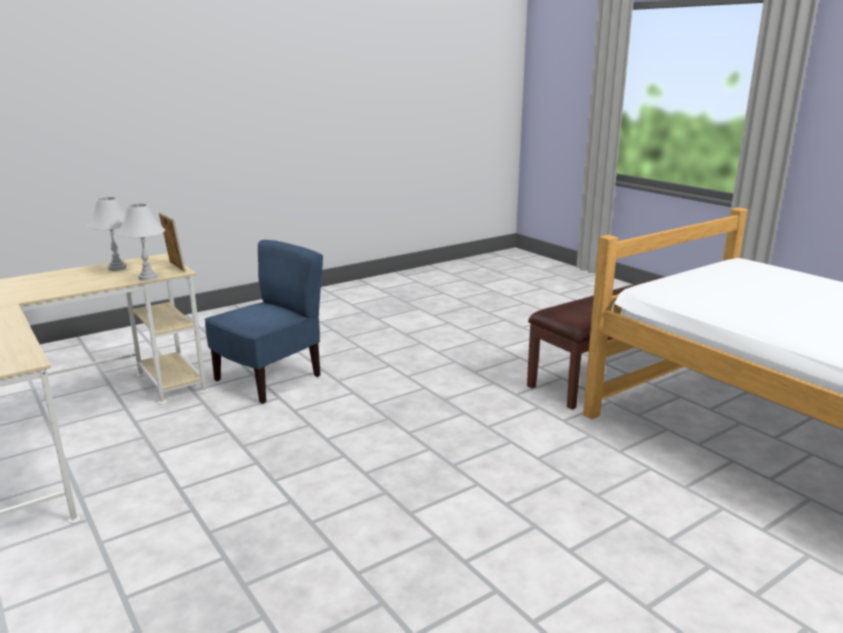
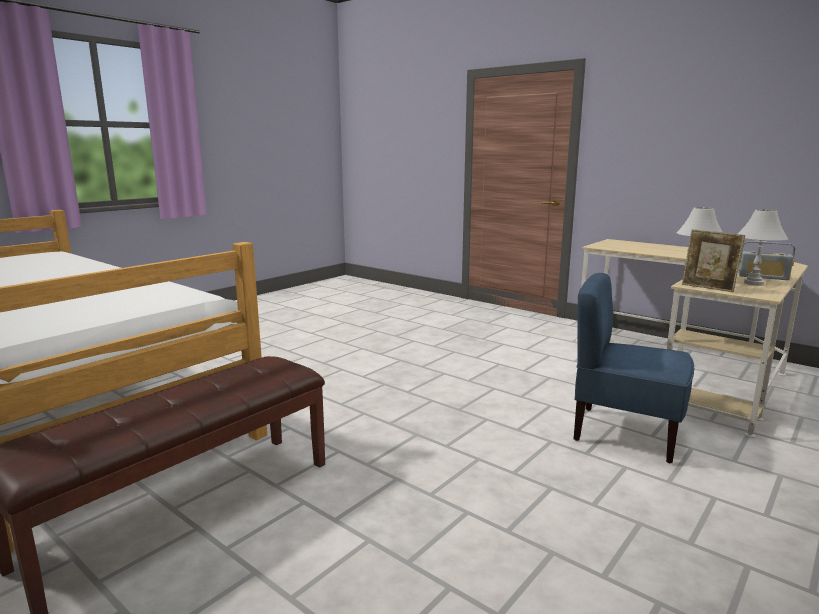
camera: 165 degrees right, 5 degrees down
(76, 274) = (763, 277): none -> radio
(269, 379) = (625, 432): blue chair -> blue chair turned 90 degrees clockwise

